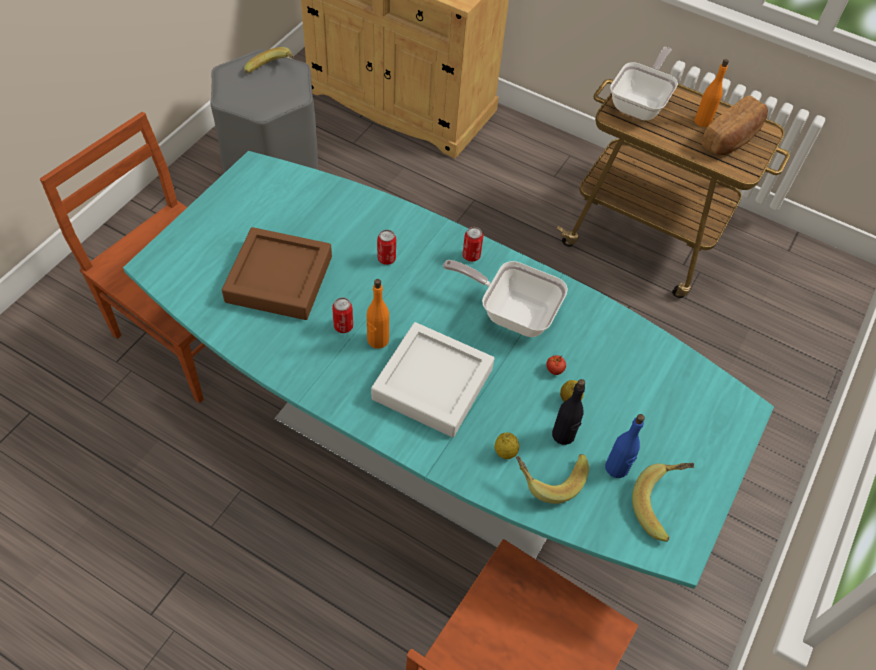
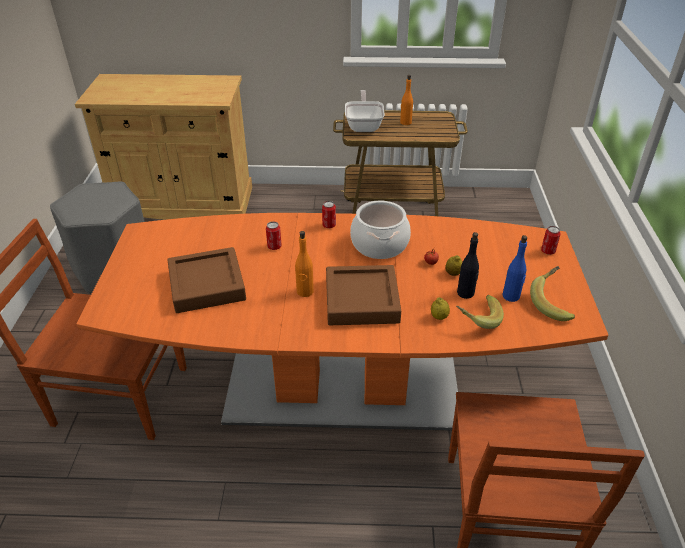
camera: 25 degrees left, 15 degrees down
(272, 72) = (99, 192): banana -> none
(343, 326) = (275, 293): can -> can (548, 251)
(427, 445) = (341, 389): turquoise dining table -> orange dining table
(432, 384) = (361, 300): white tray -> brown tray
(511, 312) = (379, 244): frying pan -> cooking pot
(732, 138) = (428, 124): bread -> none

